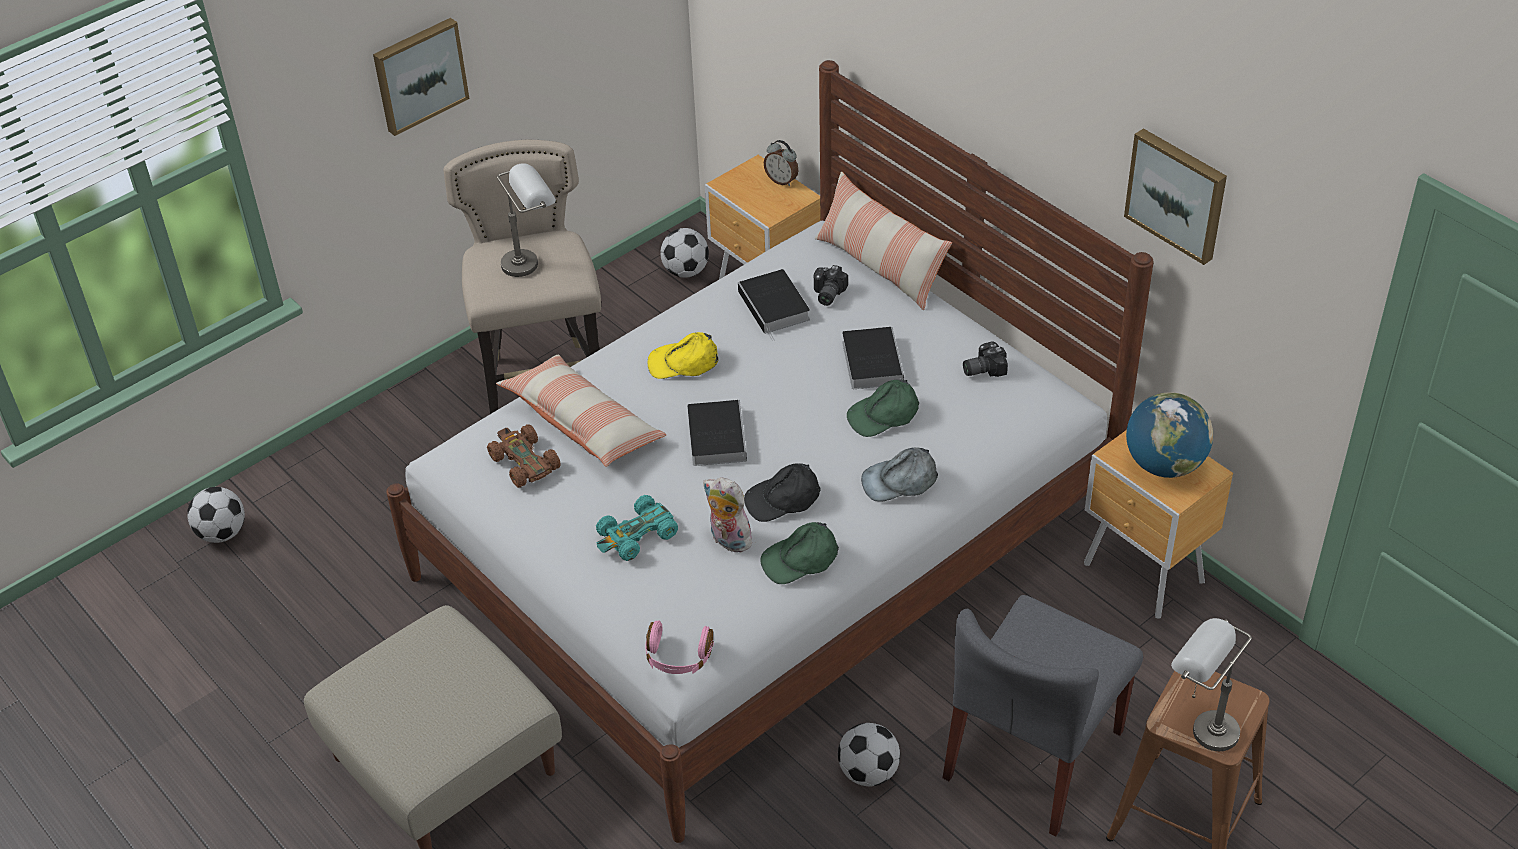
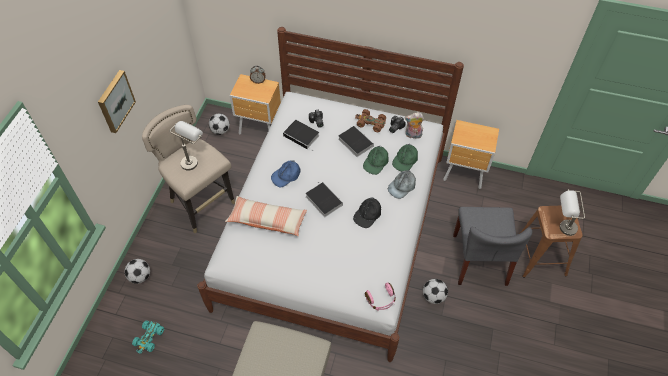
camera: 35 degrees left, 10 degrees up
(221, 533) = (112, 335): football -> football (140, 277)
(523, 462) = (257, 249): brown toy car -> brown toy car (370, 123)
(636, 535) = (326, 257): turquoise toy car -> turquoise toy car (149, 338)
(683, 362) = (286, 175): yellow cap -> blue cap
(728, 540) = (361, 242): plush toy -> plush toy (413, 135)
(800, 559) = (393, 235): green cap -> green cap (405, 160)
(880, 266) = (326, 102): pillow -> none
(1164, 464) = (476, 136): globe -> none
(1178, 194) = (473, 35): picture -> none

